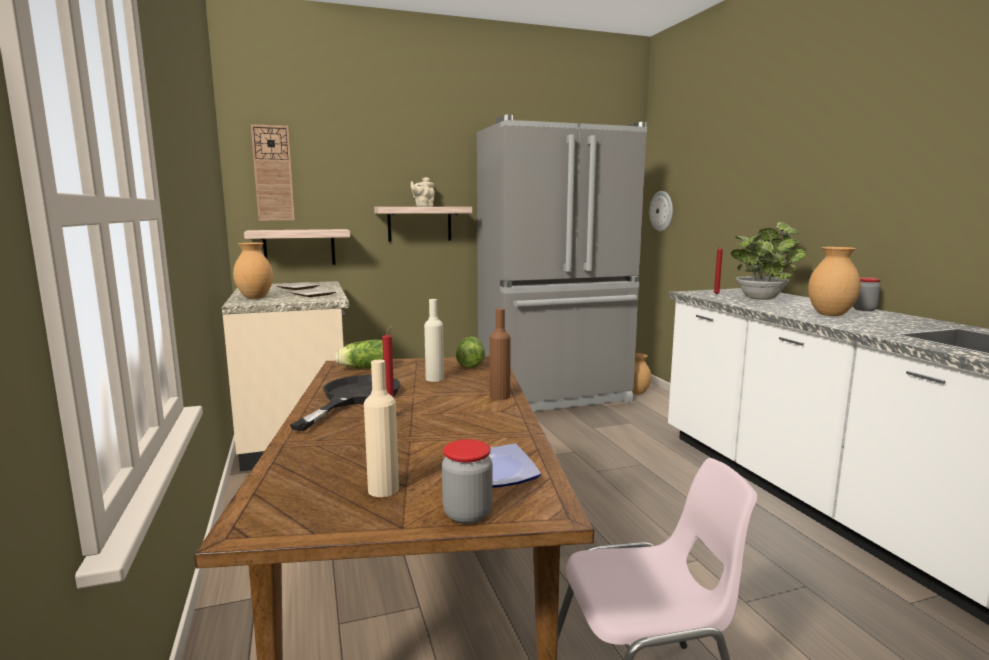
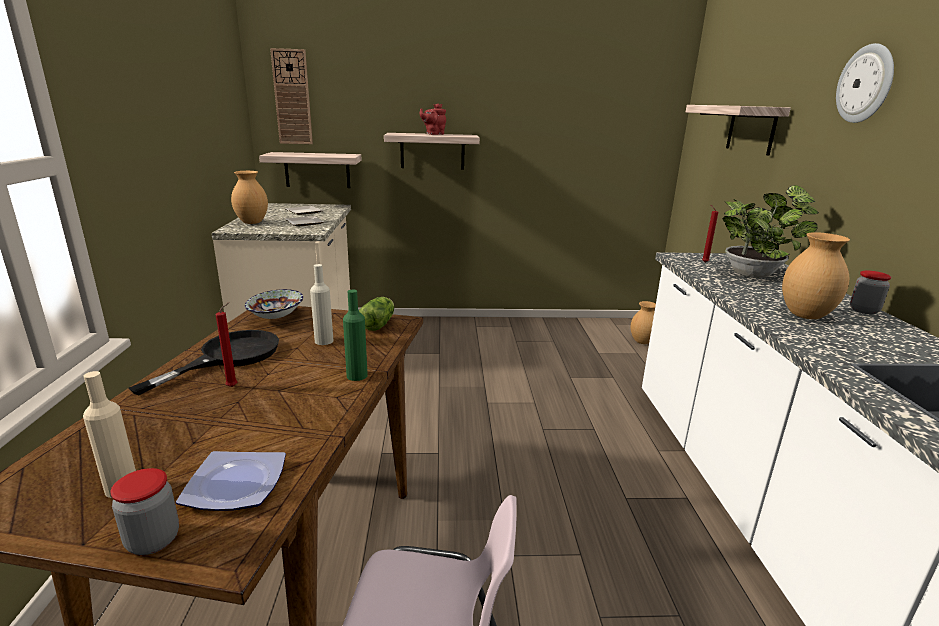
camera: 15 degrees right, 10 degrees up
(362, 368) = (277, 317): lettuce -> bowl
(423, 206) = (433, 134): beige teapot -> red teapot
(500, 396) = (357, 375): brown bottle -> green bottle
(556, 396) = (555, 335): grey fridge -> none
(662, 211) = (699, 148): wall clock -> wall clock (865, 84)
(715, 188) = (751, 129): none -> shelf

